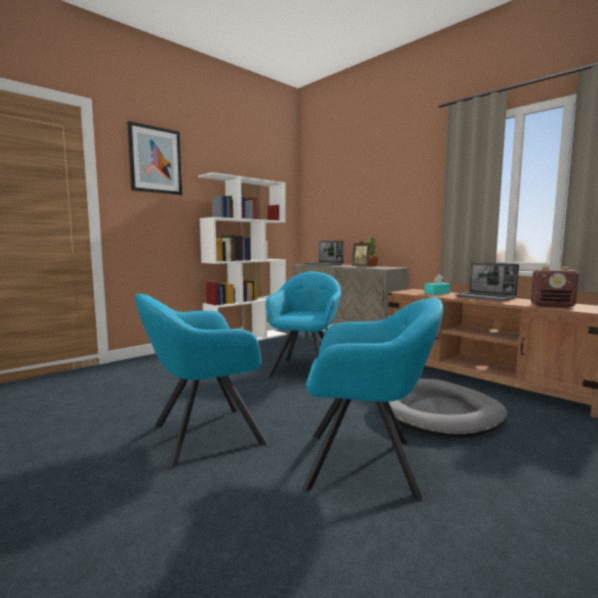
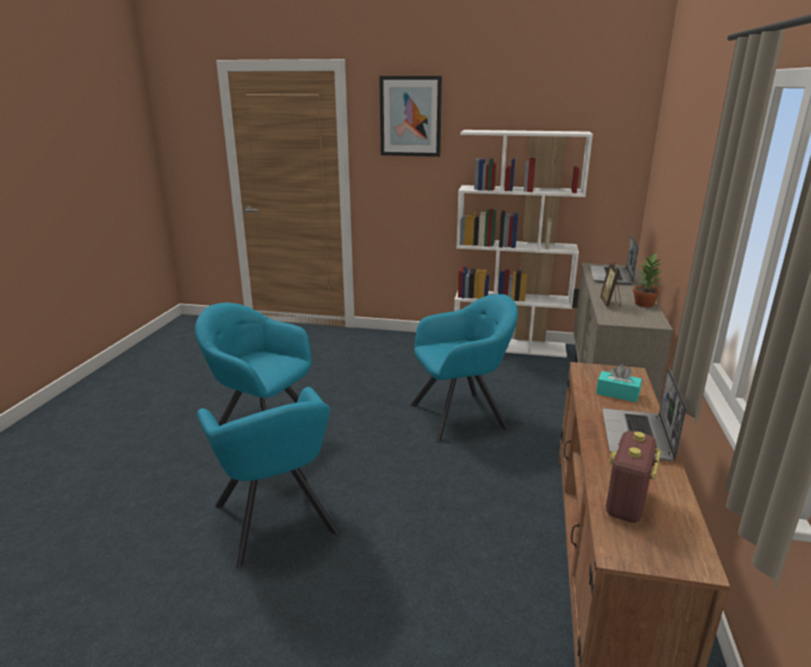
camera: 55 degrees right, 15 degrees up
(439, 413) = (432, 539): grey dog bed -> none
(552, 306) = (626, 503): radio -> radio turned 45 degrees clockwise

